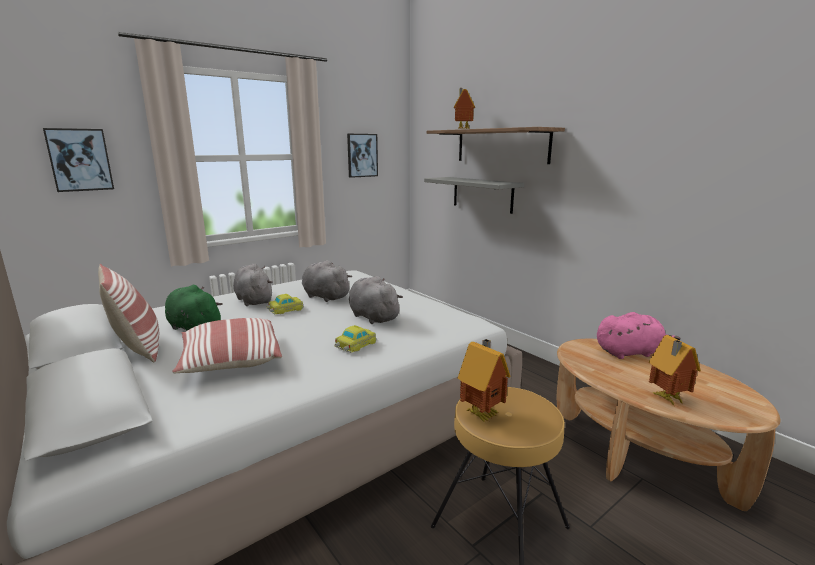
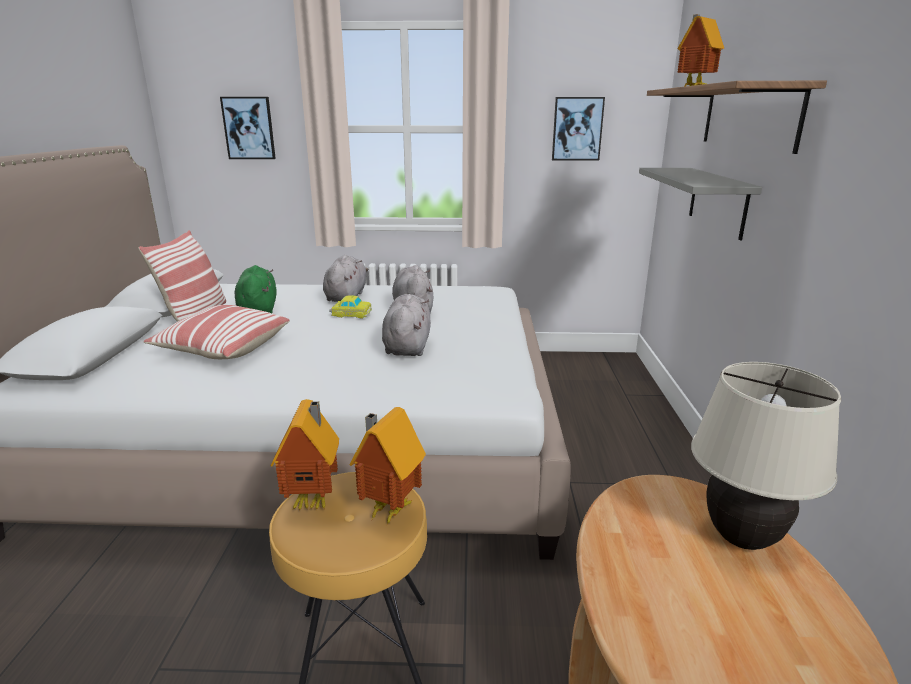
camera: 40 degrees right, 5 degrees up
(355, 345) = (332, 371): toy car -> none
(630, 352) = (742, 538): pink plush toy -> beige table lamp
(666, 399) = (655, 637): toy house -> toy house (387, 509)

